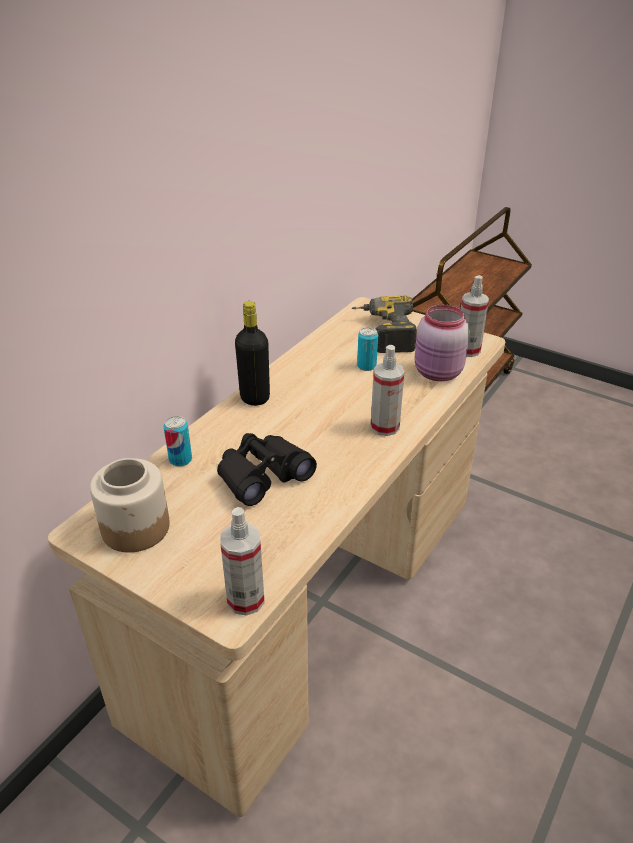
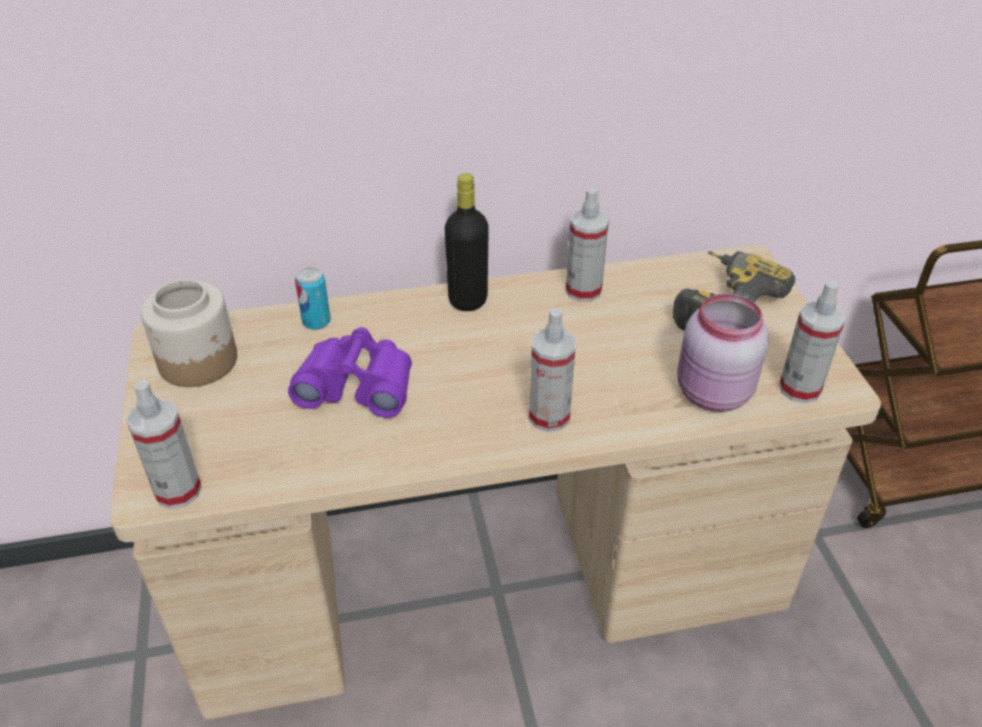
camera: 45 degrees right, 5 degrees up
(262, 476) = (357, 385): black binoculars -> purple binoculars
(309, 360) = (583, 291): none -> spray bottle
(366, 366) = (637, 334): can -> none

